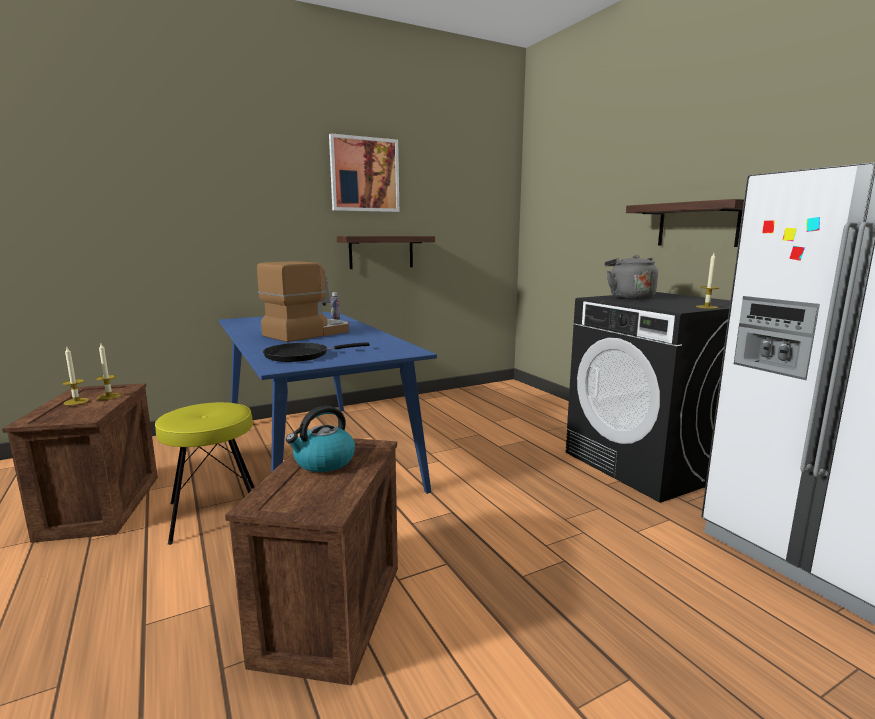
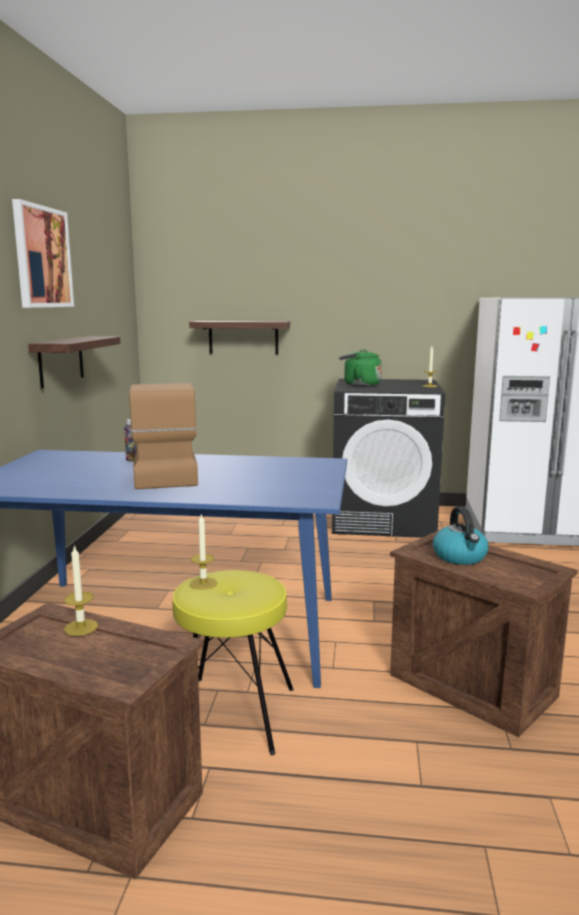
camera: 55 degrees left, 0 degrees up
(76, 401) = (68, 650): candle -> candle (203, 583)
(301, 355) = (279, 489): black frying pan -> none
(629, 297) = (359, 385): grey kettle -> green kettle
(698, 225) = (369, 321): shelf -> shelf (243, 337)

